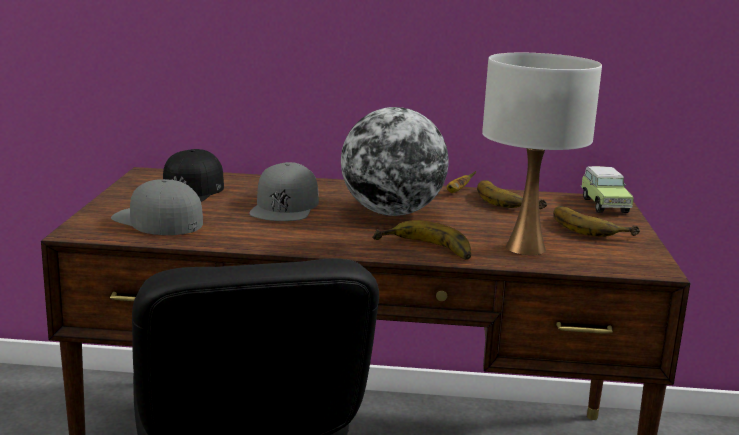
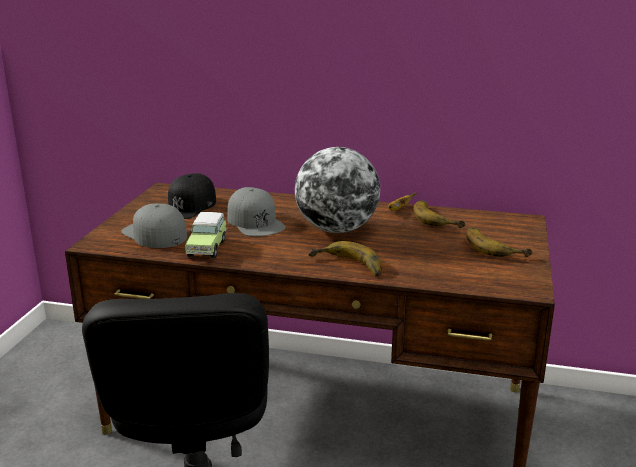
camera: 10 degrees right, 5 degrees up
(285, 206) = (255, 222): grey cap -> grey cap turned 45 degrees counterclockwise
(526, 248) = (431, 266): white table lamp -> none
(603, 205) = (517, 224): toy car -> toy car (207, 247)

